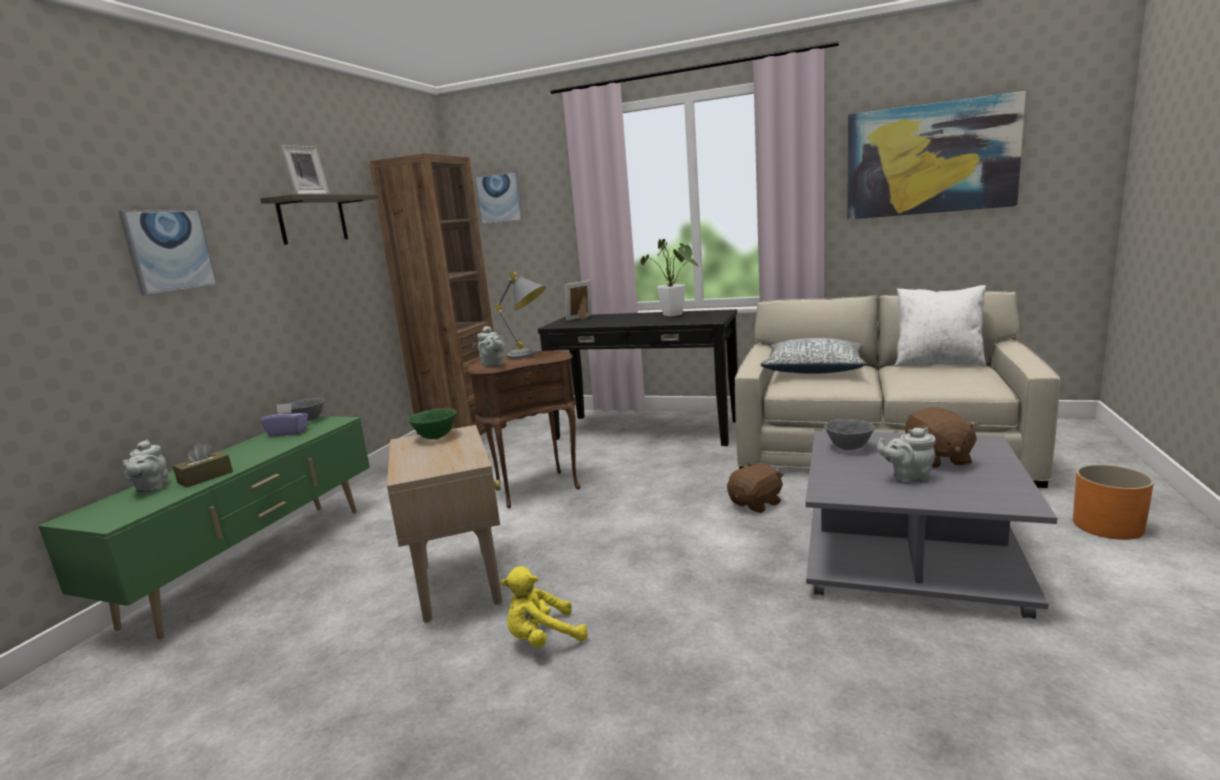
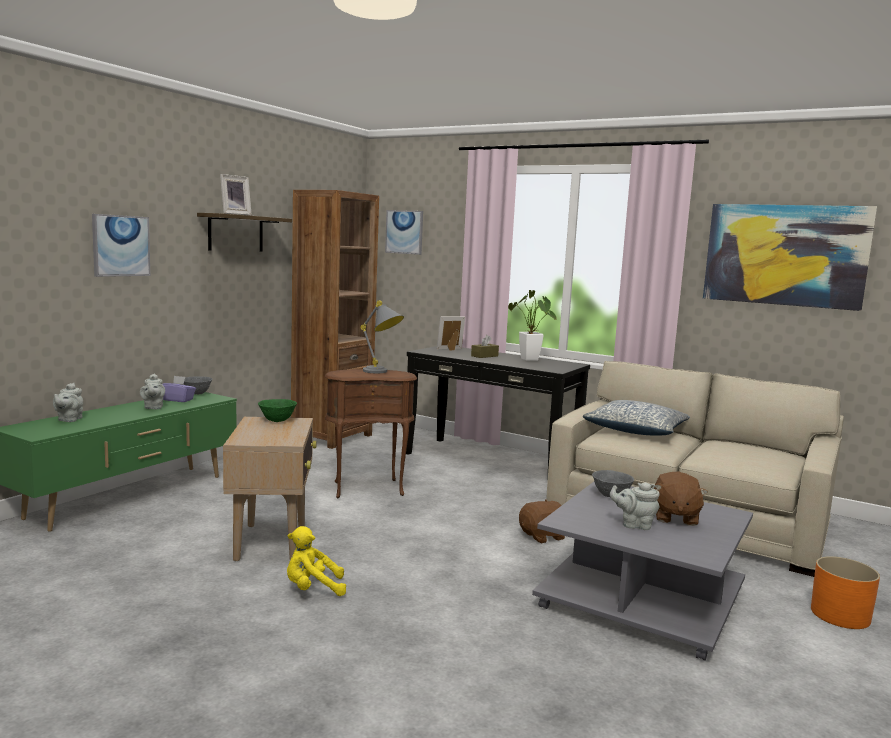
camera: 10 degrees right, 5 degrees down
(205, 477) = (107, 419): brown tissue box -> brown tissue box (484, 356)
(493, 365) = (346, 374): grey teapot -> grey teapot (153, 407)
(938, 363) = (753, 446): white pillow -> none

